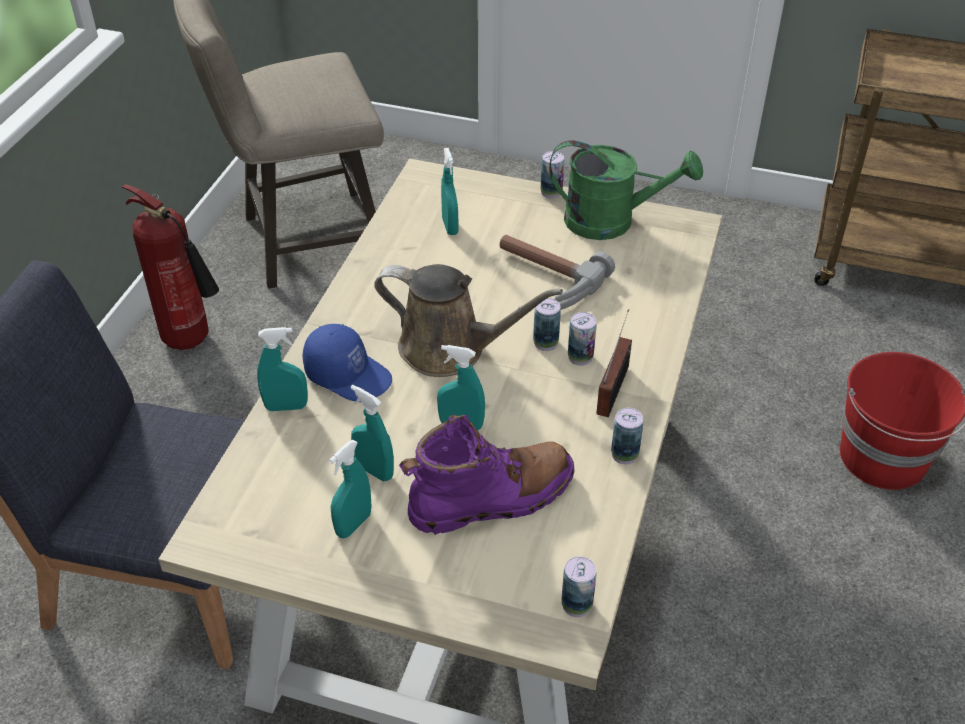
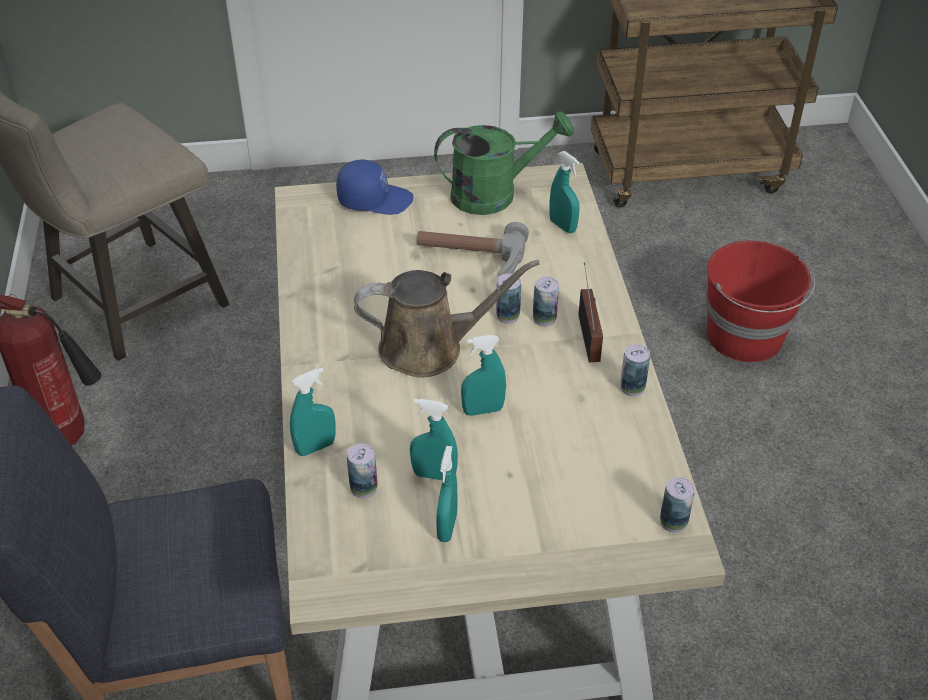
camera: 25 degrees left, 0 degrees up
(349, 374) = (353, 399): blue cap -> blue cap (375, 199)
(450, 226) = (355, 239): turquoise spray bottle -> turquoise spray bottle (562, 226)
(492, 499) = (549, 462): purple boot -> none
(551, 192) = (426, 183): can -> can (363, 488)

